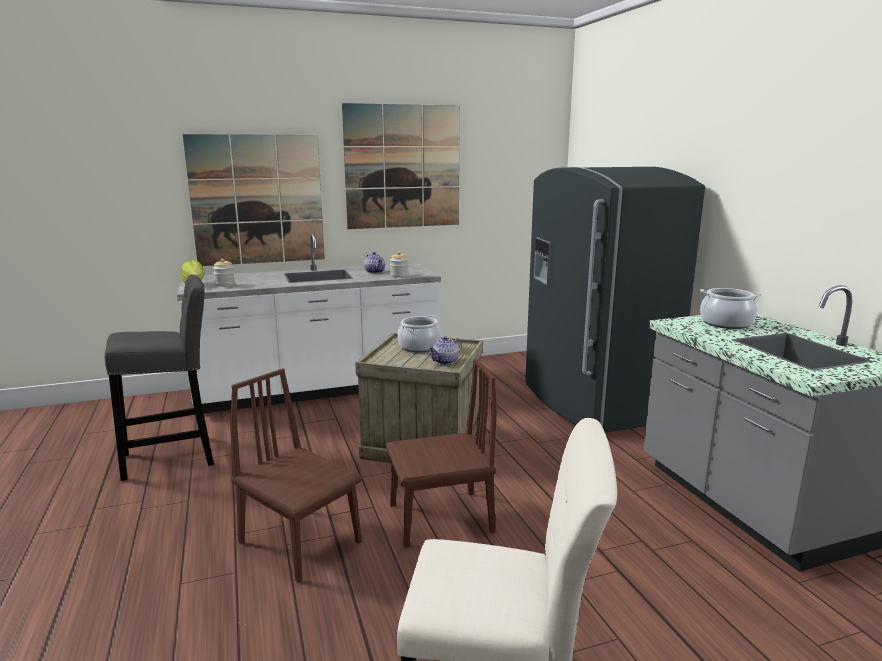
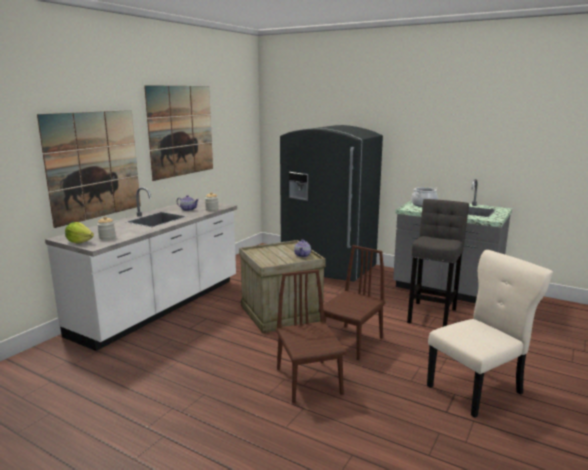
camera: 40 degrees left, 0 degrees up
(174, 457) = (140, 379): grey stool -> grey stool (432, 314)
(300, 542) = (308, 381): brown chair -> brown chair turned 75 degrees clockwise
(419, 347) = (271, 251): cooking pot -> none

